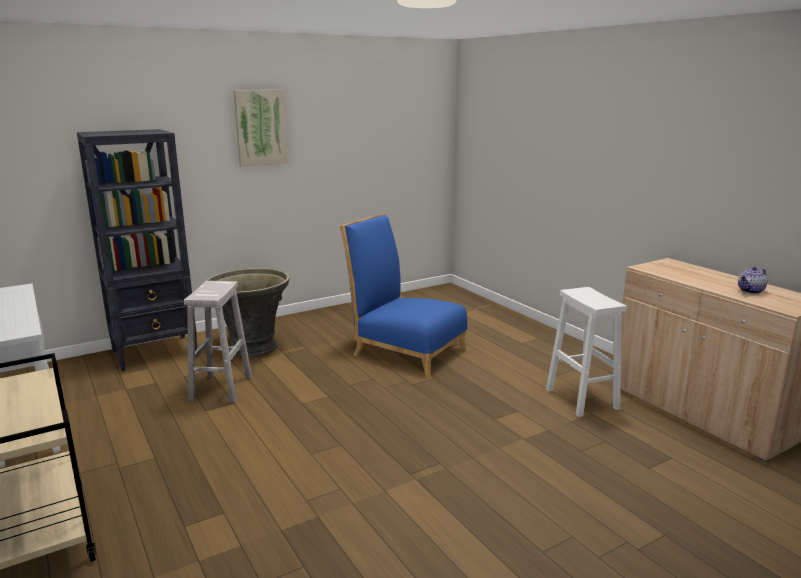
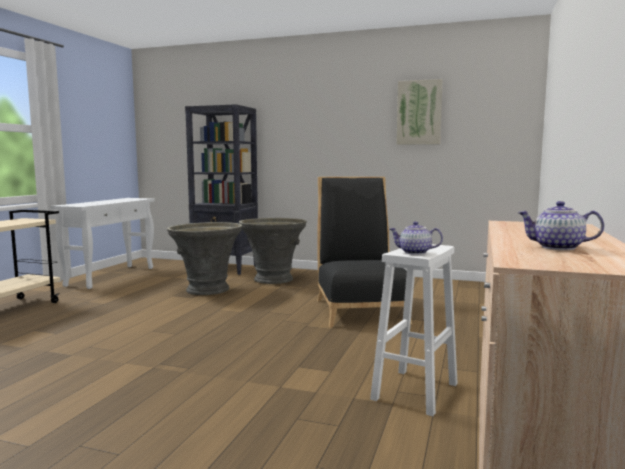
camera: 50 degrees right, 10 degrees down
(221, 388) = (207, 290): white stool -> grey planter
(261, 127) = (329, 108): picture -> picture (419, 112)
(404, 350) = (359, 308): blue chair -> black chair
(602, 302) = (414, 252): none -> teapot

